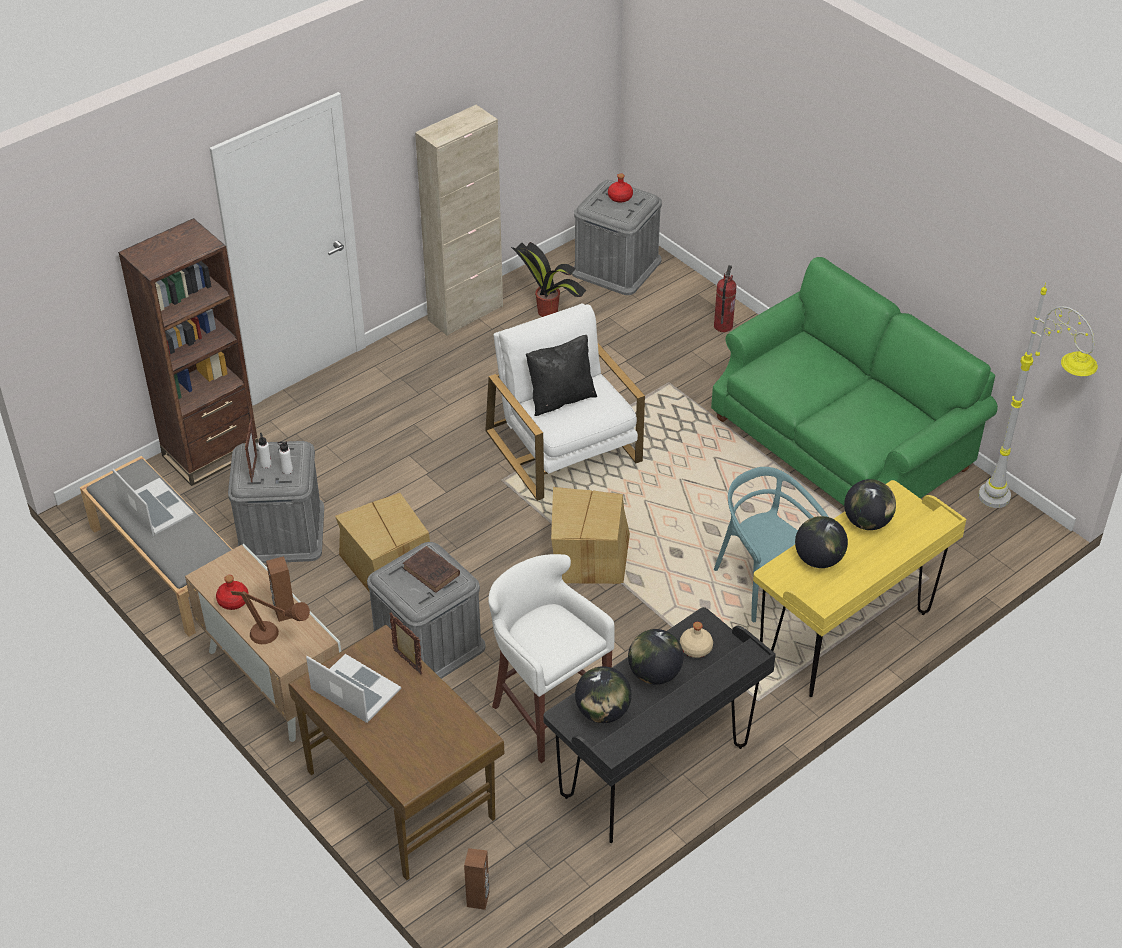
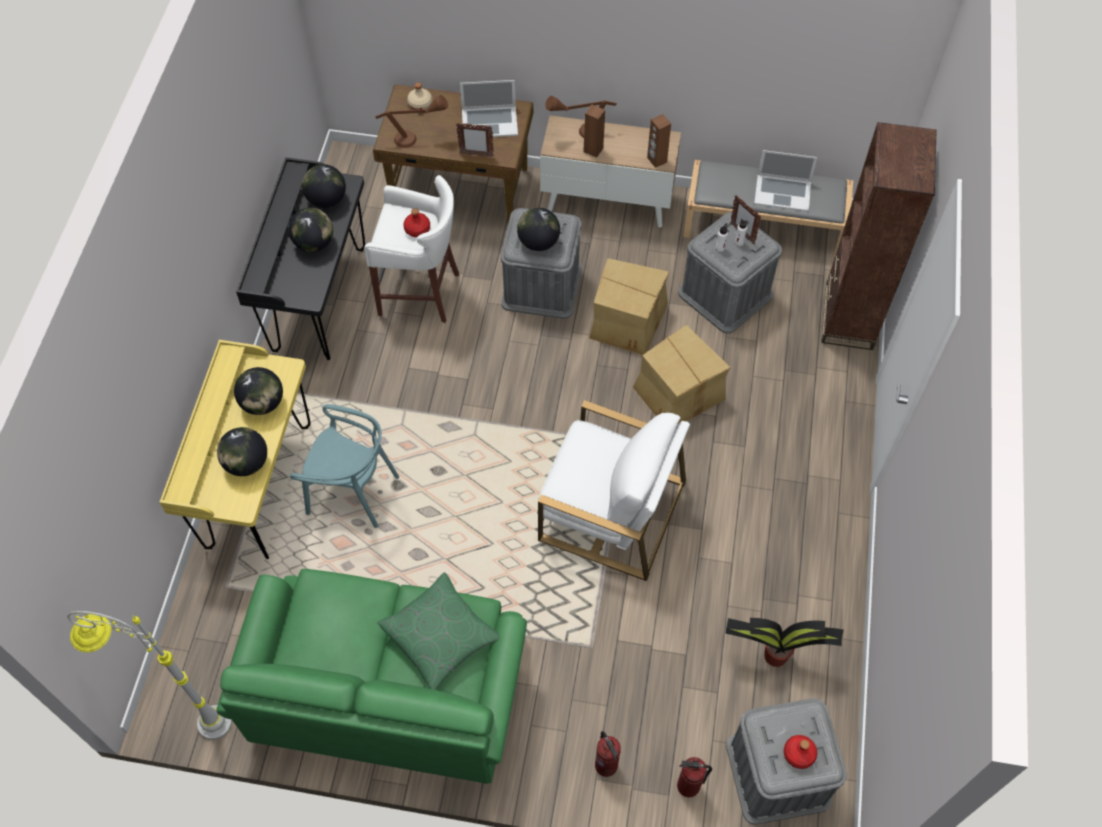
camera: 140 degrees right, 15 degrees up
(233, 601) = (632, 137): red bottle -> red bottle (417, 229)
(432, 572) = (538, 242): brown book -> globe
(447, 720) = (417, 138): none -> brown table lamp
(465, 313) = (839, 596): beige cabinet -> none
(478, 899) = (361, 169): brown speaker -> brown speaker (656, 160)
(561, 399) = (610, 465): black pillow -> none
(588, 555) = (500, 423): cardboard box -> cardboard box (678, 392)
(680, 290) = (688, 786): none -> fire extinguisher
(695, 648) = (301, 277): beige bottle -> beige bottle (420, 104)
(794, 369) = (440, 636): none -> green pillow

